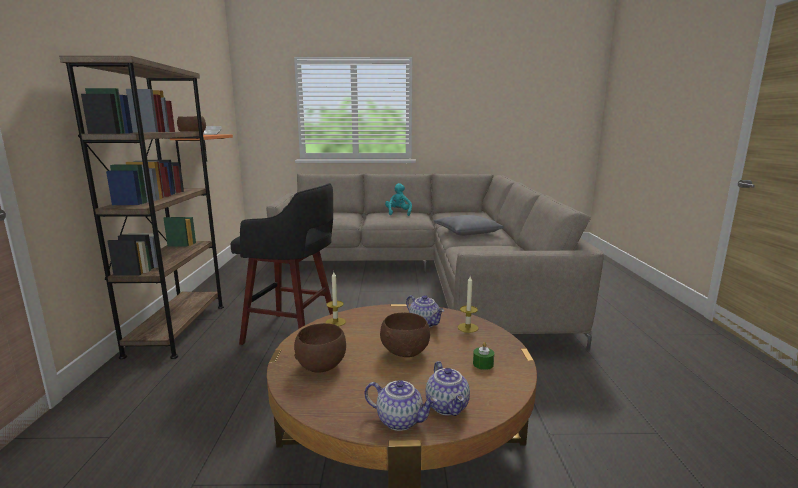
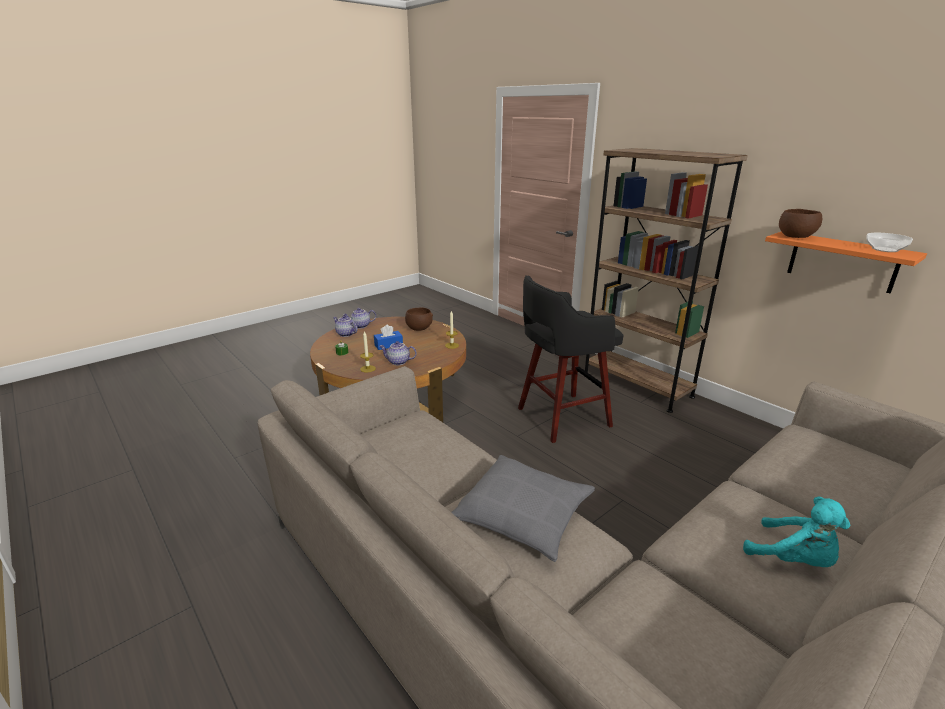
camera: 140 degrees right, 10 degrees up
(405, 352) = (388, 345): brown bowl -> blue tissue box

